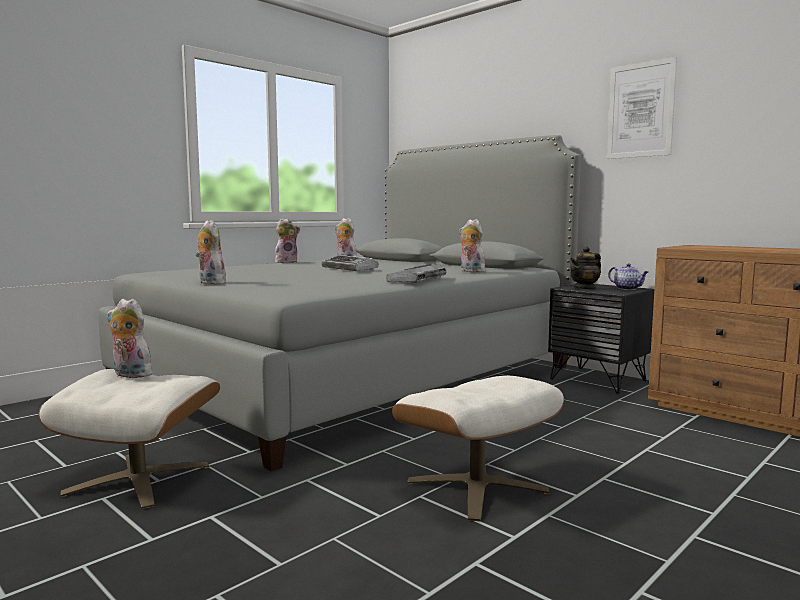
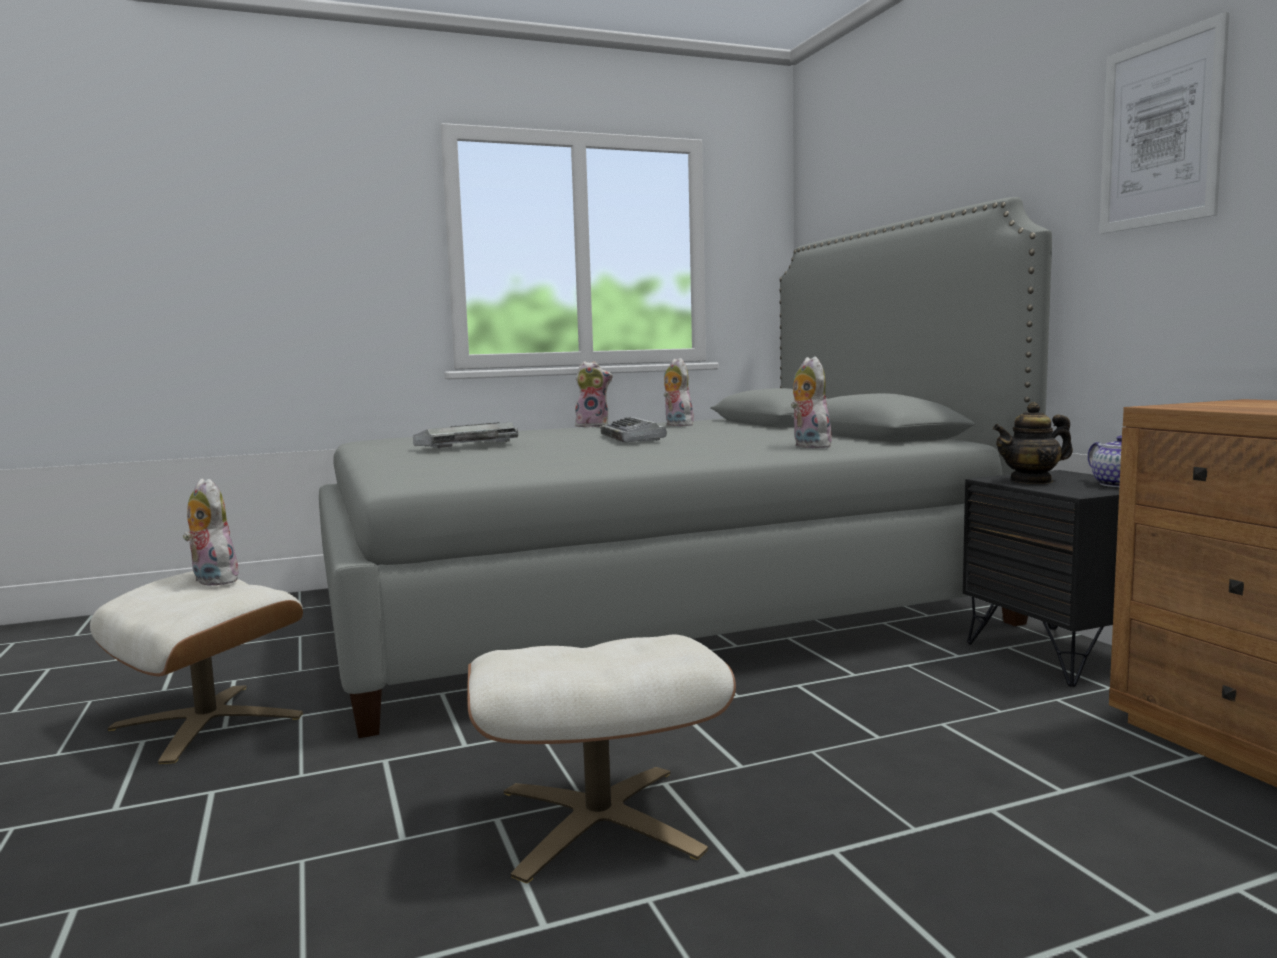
camera: 25 degrees right, 0 degrees up
(210, 283) = (381, 458): plush toy -> none
(417, 280) = (668, 460): keyboard -> keyboard (465, 444)

